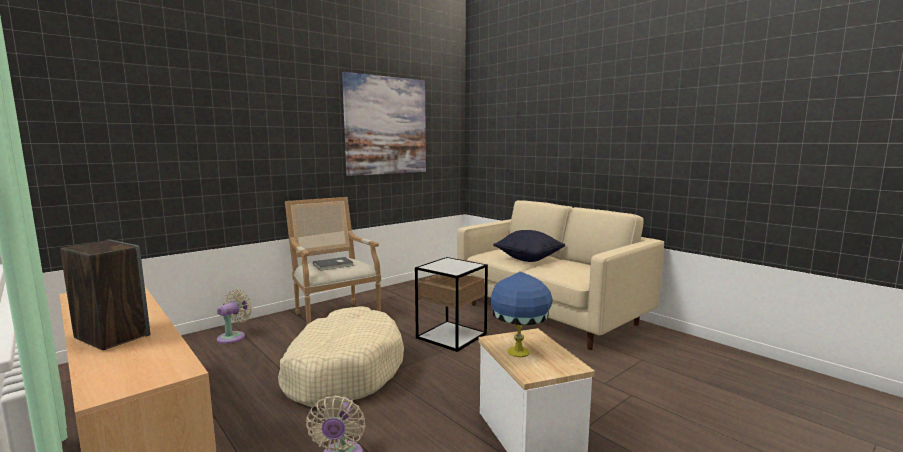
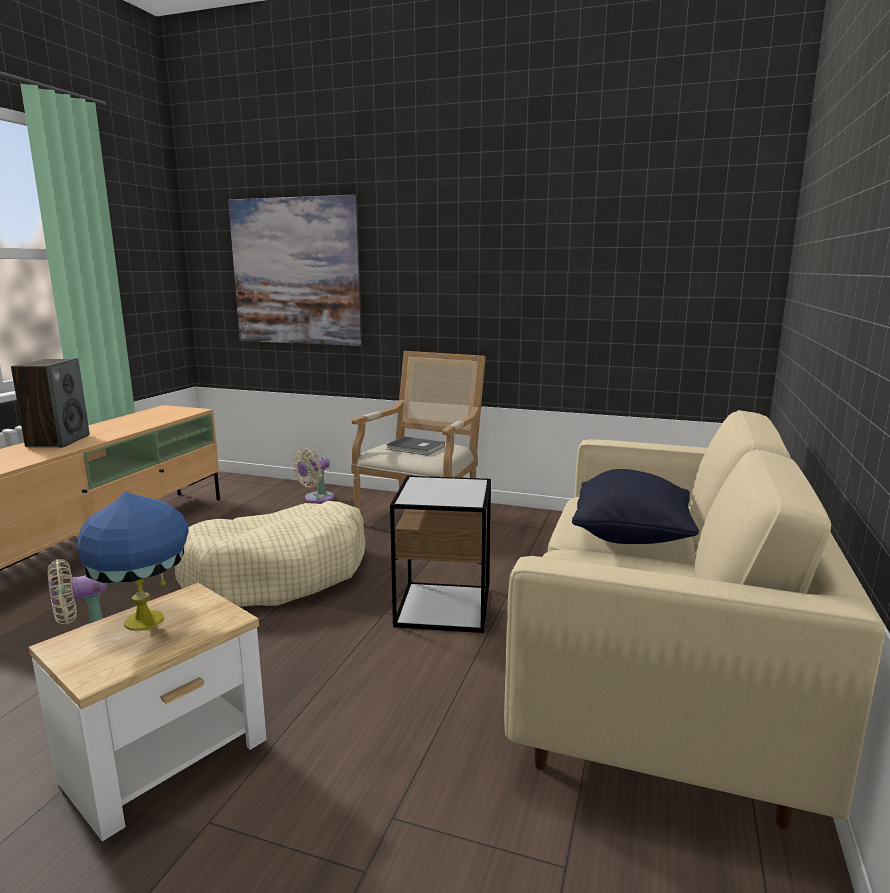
camera: 60 degrees right, 5 degrees up
(234, 337) = (316, 498): beige fan -> beige fan turned 135 degrees clockwise
(386, 126) = (583, 242): picture -> picture (296, 272)

